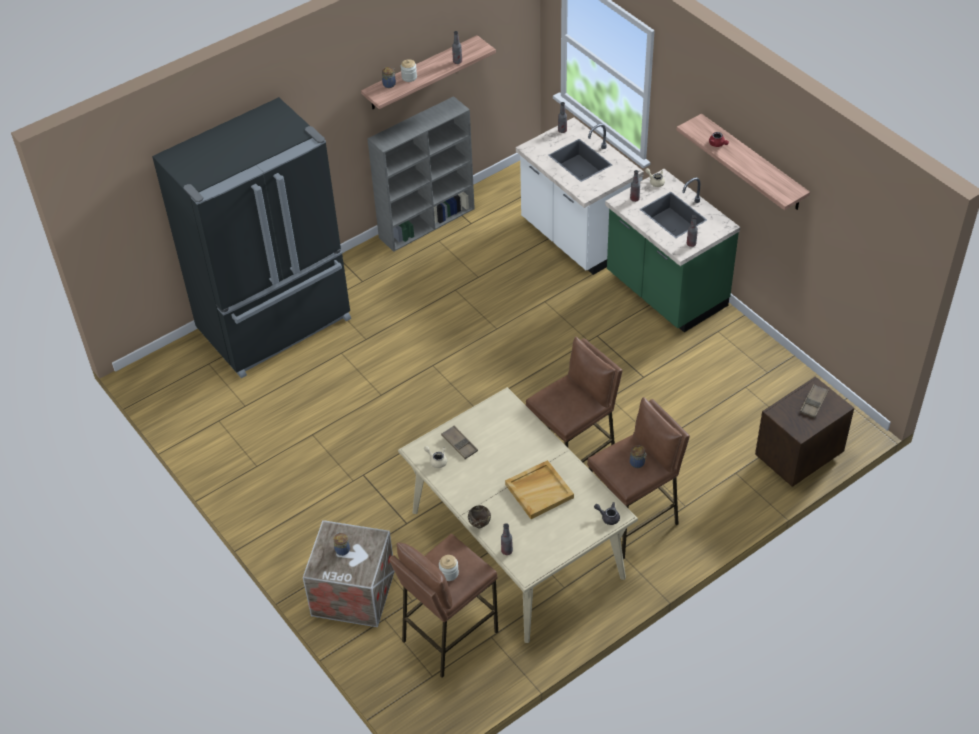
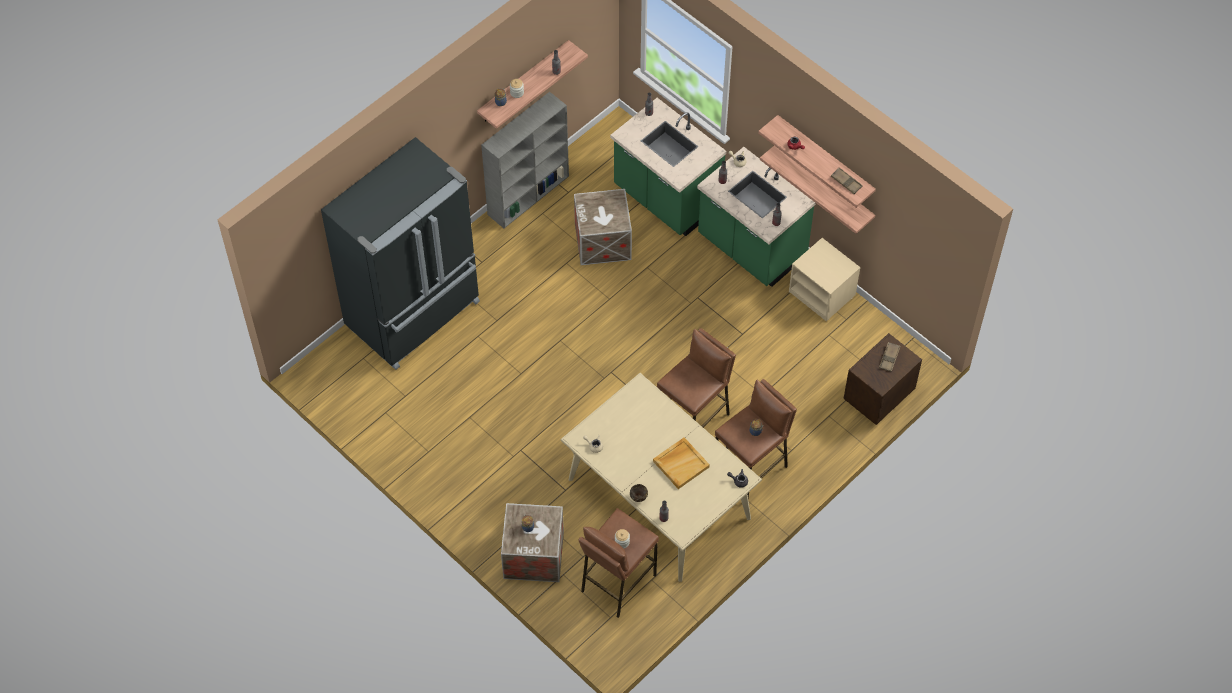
camera: 10 degrees left, 10 degrees up
(459, 444) = (610, 429): brown tray -> brown tray (846, 182)
(499, 272) = (602, 241): none -> crate
(577, 237) = (666, 198): white counter -> green counter
(742, 344) = (822, 293): none -> beige nightstand
(752, 201) = (825, 185): none -> shelf

